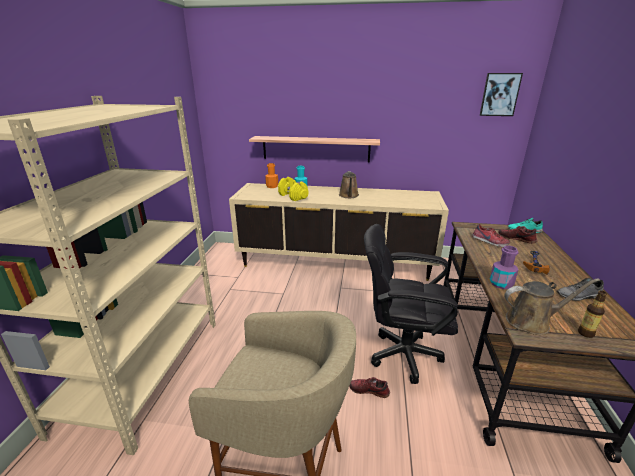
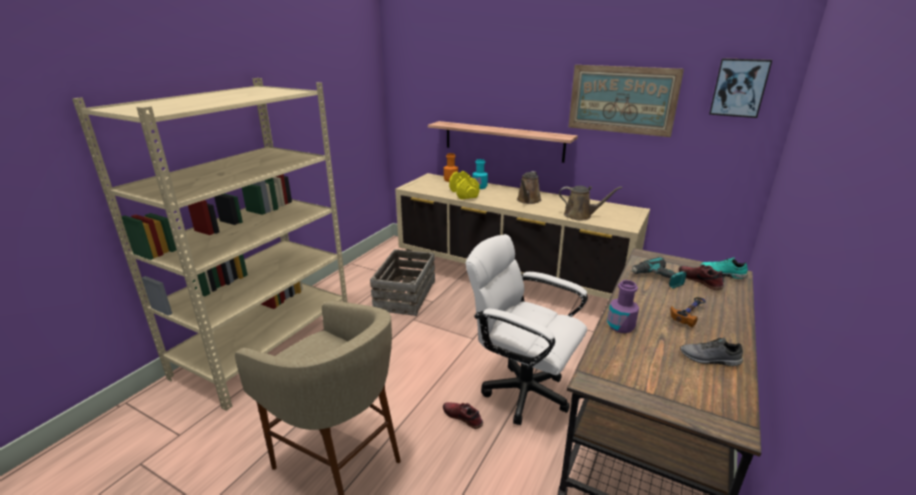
camera: 20 degrees right, 0 degrees up
(256, 292) = (406, 295): none -> crate
(400, 356) = (520, 394): black office chair -> white office chair
(414, 108) = (622, 100): none -> picture
(489, 242) = (657, 279): shoe -> power drill
(532, 322) = (614, 371): brown watering can -> brown watering can (580, 215)
(585, 333) = (669, 397): bottle -> none

